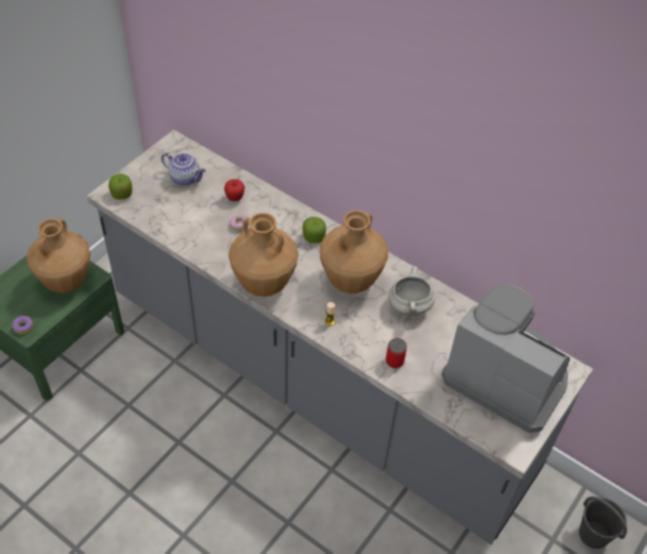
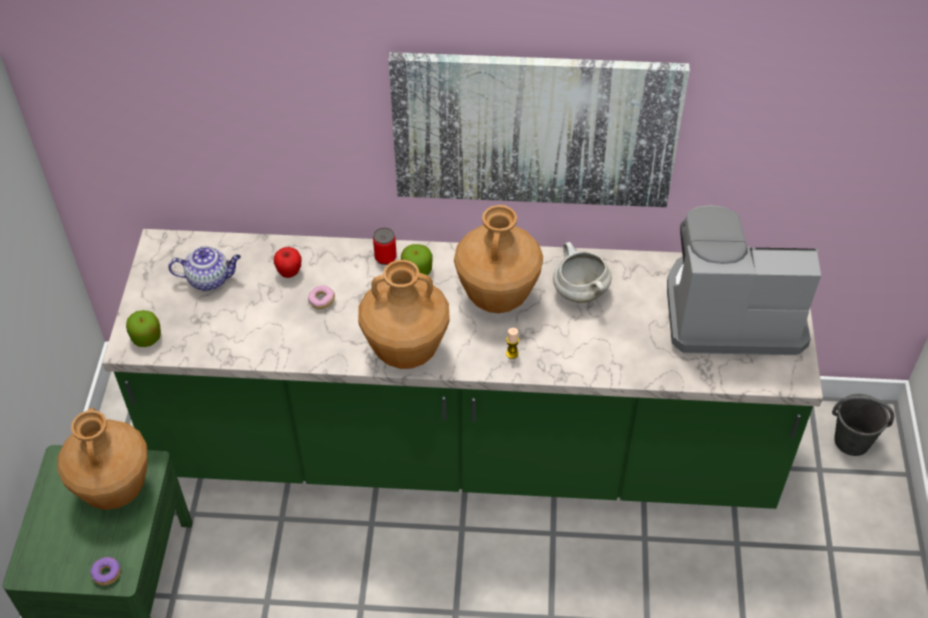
camera: 30 degrees left, 0 degrees up
(317, 382) = (465, 449): grey counter -> green counter
(394, 361) = (612, 357): can -> can (385, 257)
(418, 171) = (535, 129): none -> picture

